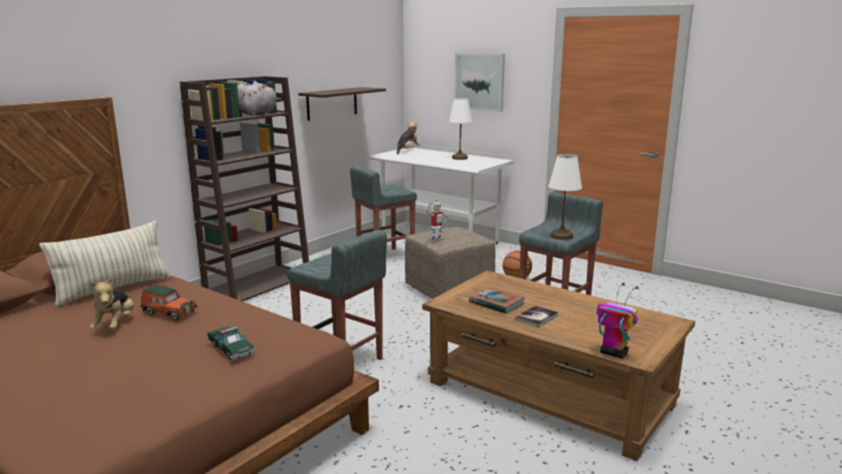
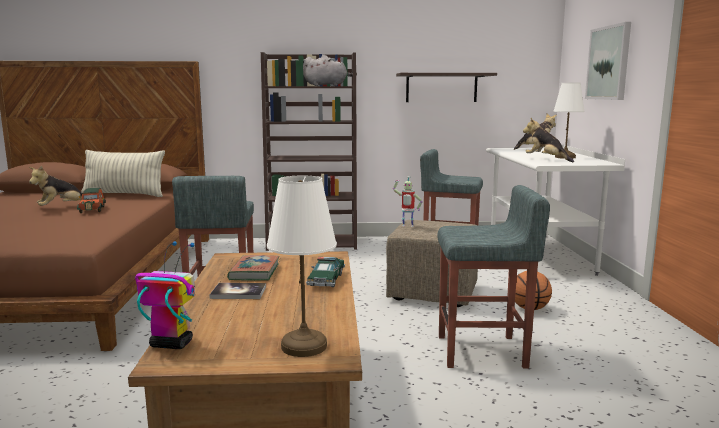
camera: 50 degrees right, 5 degrees down
(231, 349) = (38, 231): toy car -> toy car (326, 279)
(460, 163) = (546, 159): none -> plush toy
(562, 236) = (468, 237): white table lamp -> white table lamp (305, 346)
(613, 353) = (170, 344): toy robot -> toy robot turned 75 degrees counterclockwise

